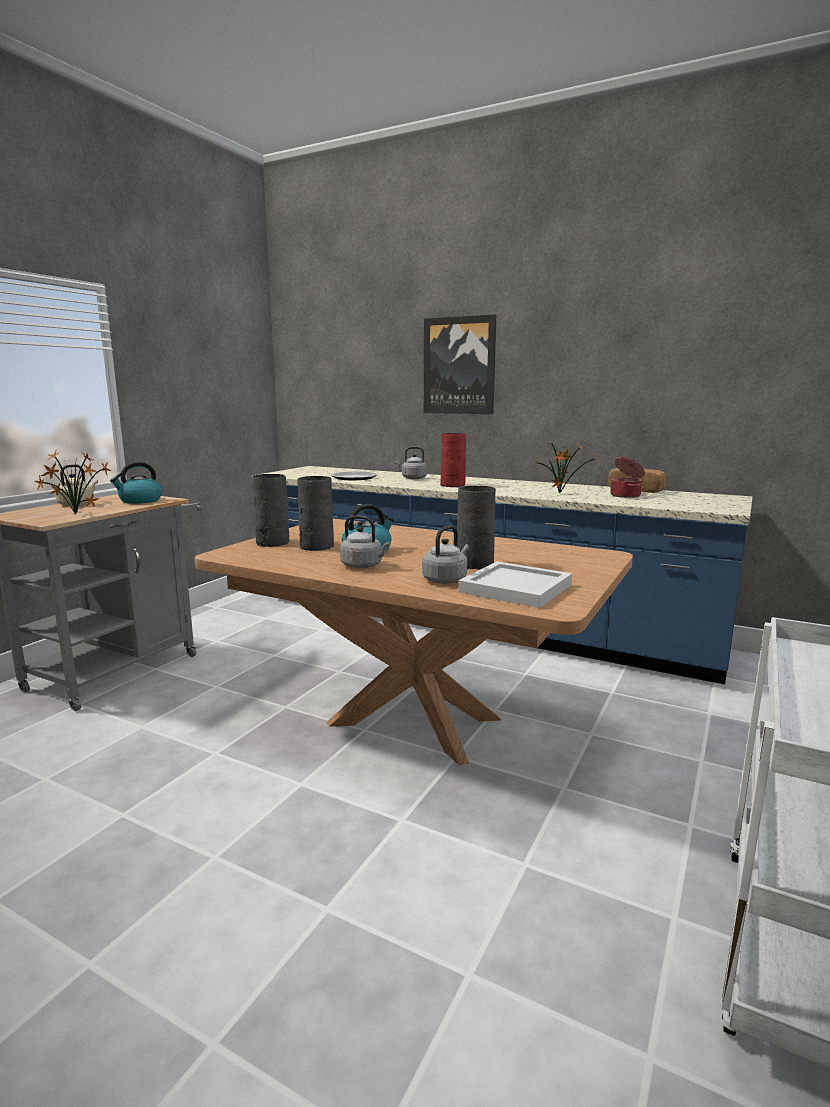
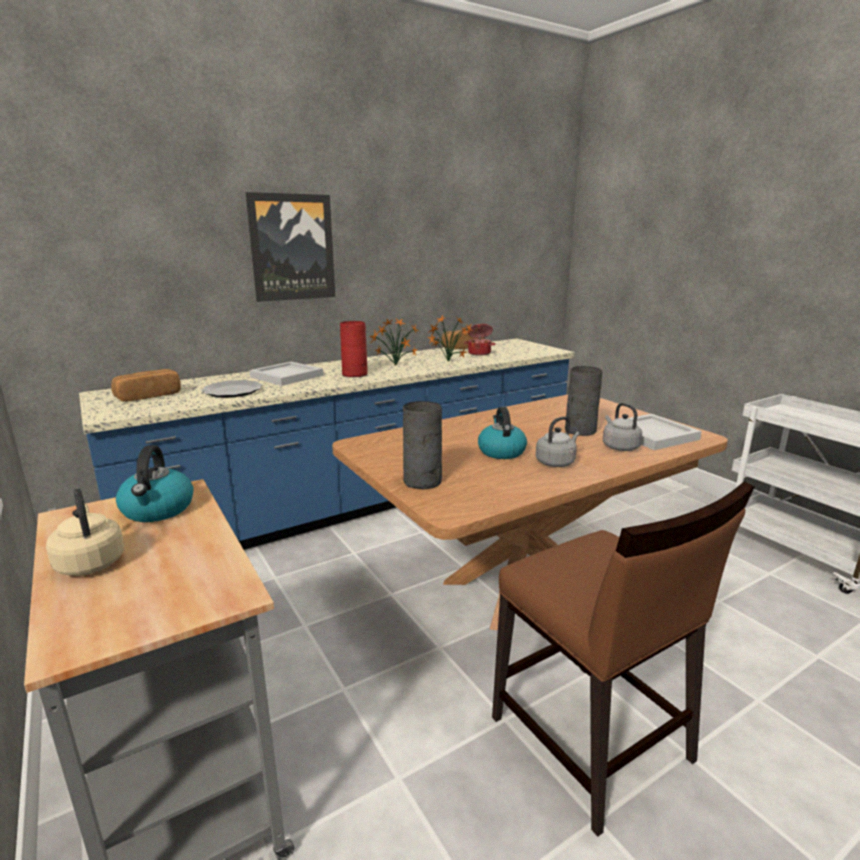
camera: 60 degrees left, 5 degrees up
(75, 514) = (199, 567): potted plant -> potted plant (394, 365)
(208, 798) = (590, 740): none -> brown chair
(316, 546) = (463, 466): grey vase -> none
(318, 472) = (148, 396): none -> bread
(412, 478) = (286, 376): grey kettle -> white tray

